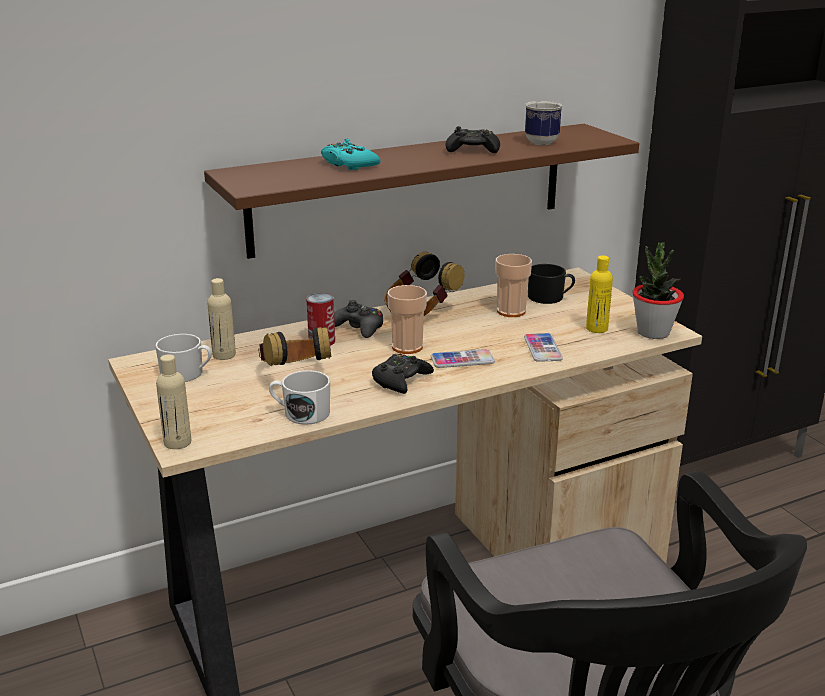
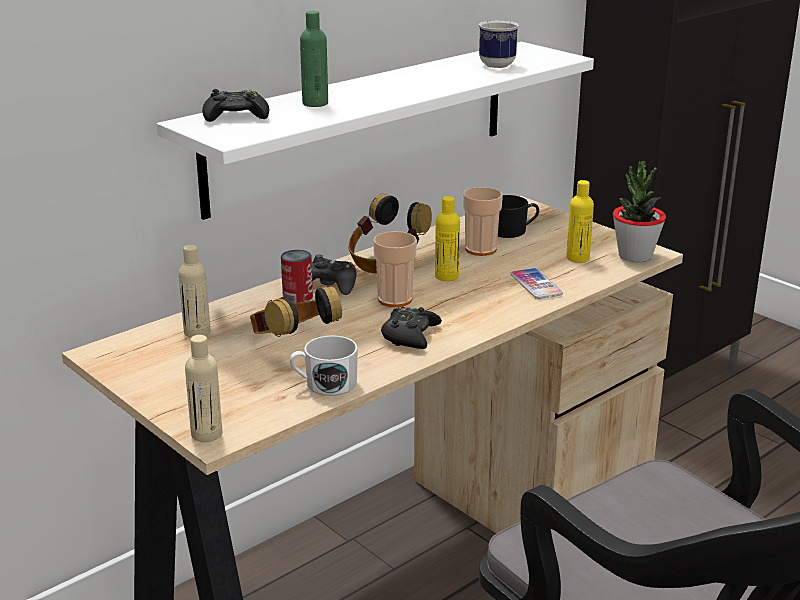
camera: 15 degrees left, 0 degrees up
(187, 374) = (168, 358): white mug -> none
(348, 164) = (315, 103): turquoise game controller -> green bottle
(410, 188) = (361, 125): brown shelf -> white shelf
(462, 360) = (461, 306): phone -> none
(465, 332) = (446, 276): none -> yellow bottle
(472, 150) = (433, 78): black game controller -> black game controller (236, 116)

